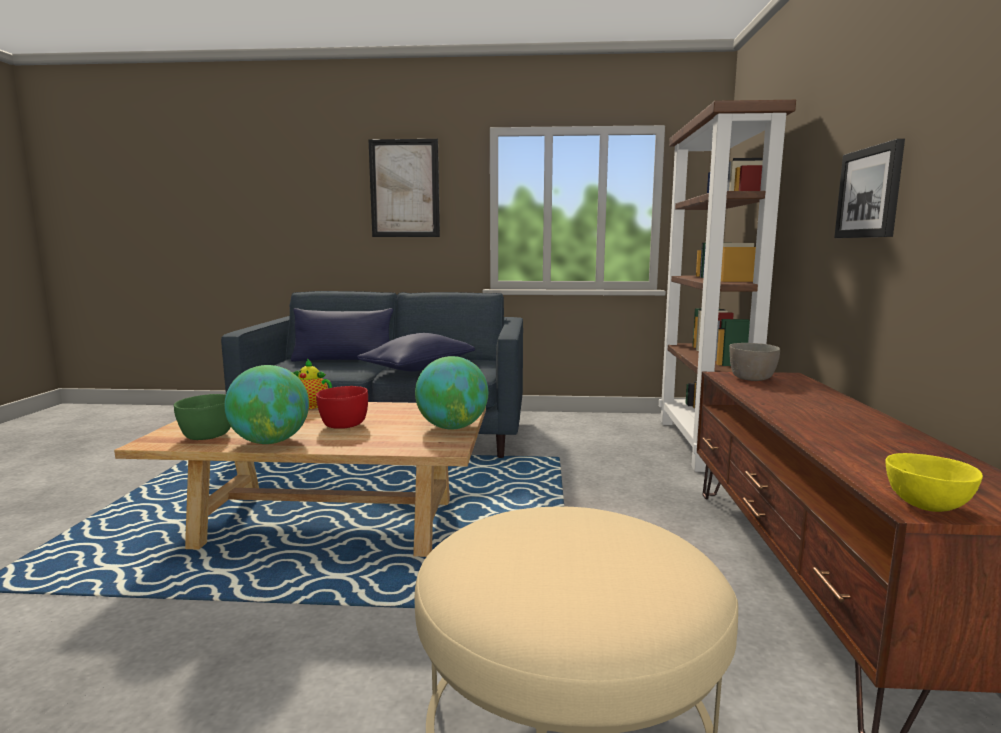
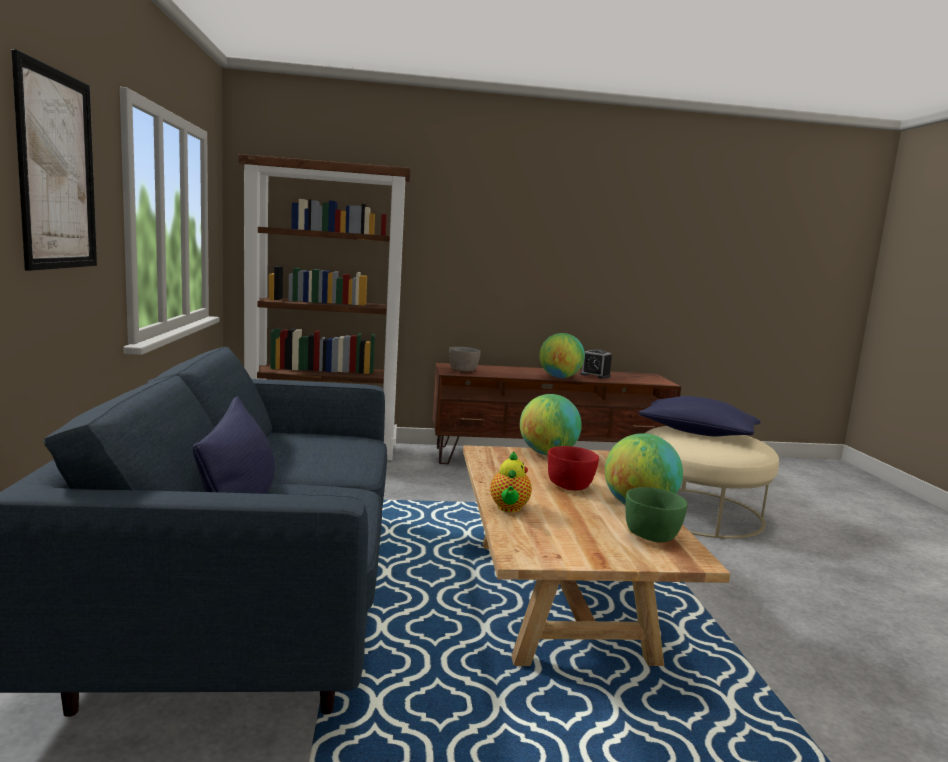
camera: 100 degrees left, 0 degrees up
(418, 369) = (328, 461): blue pillow -> blue pillow (697, 433)
(793, 419) = (560, 377): none -> globe
(870, 193) = (502, 254): picture -> none
(878, 445) = (595, 375): none -> alarm clock
(926, 507) = (663, 382): yellow bowl -> none

